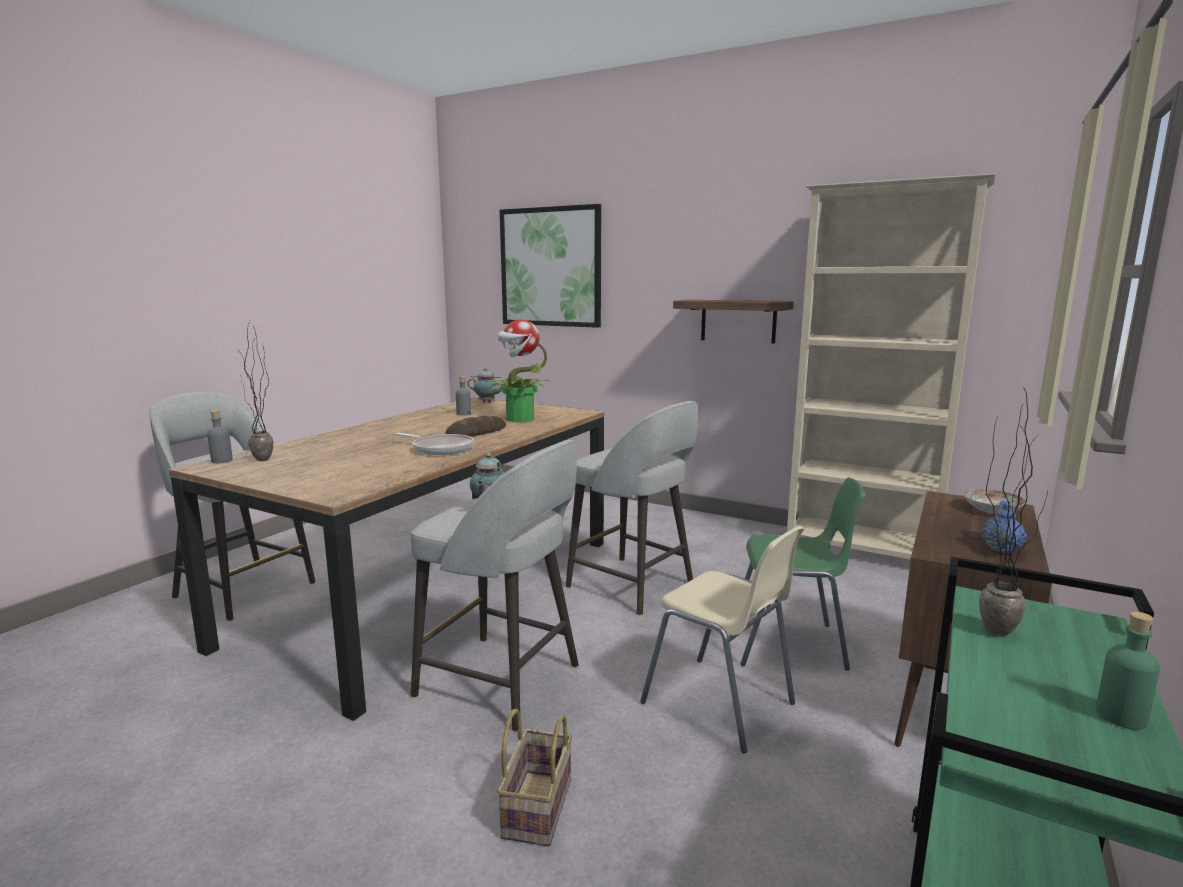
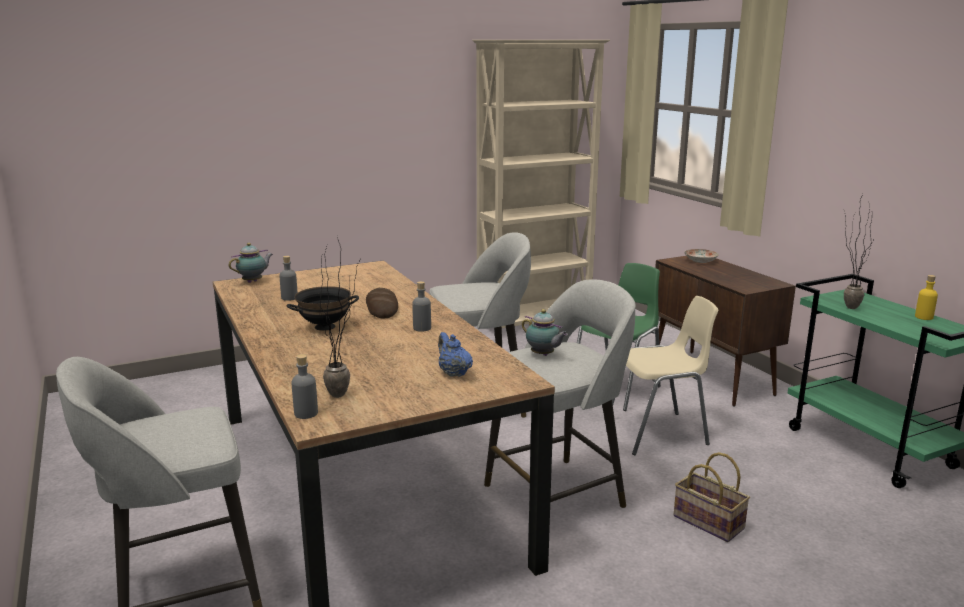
camera: 55 degrees left, 5 degrees up
(409, 431) = (325, 327): none -> black bowl
(440, 449) = (422, 328): frying pan -> grey bottle
(519, 419) = (358, 287): potted plant -> none
(550, 267) = (188, 110): picture -> none
(738, 321) = (410, 153): shelf -> none
(1001, 549) = (752, 278): blue teapot -> blue teapot (453, 373)
(1121, 716) = (923, 317): green bottle -> yellow bottle

